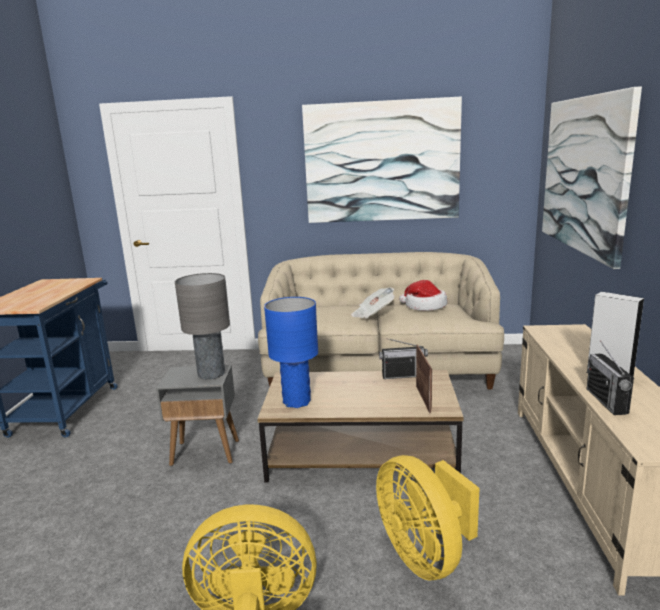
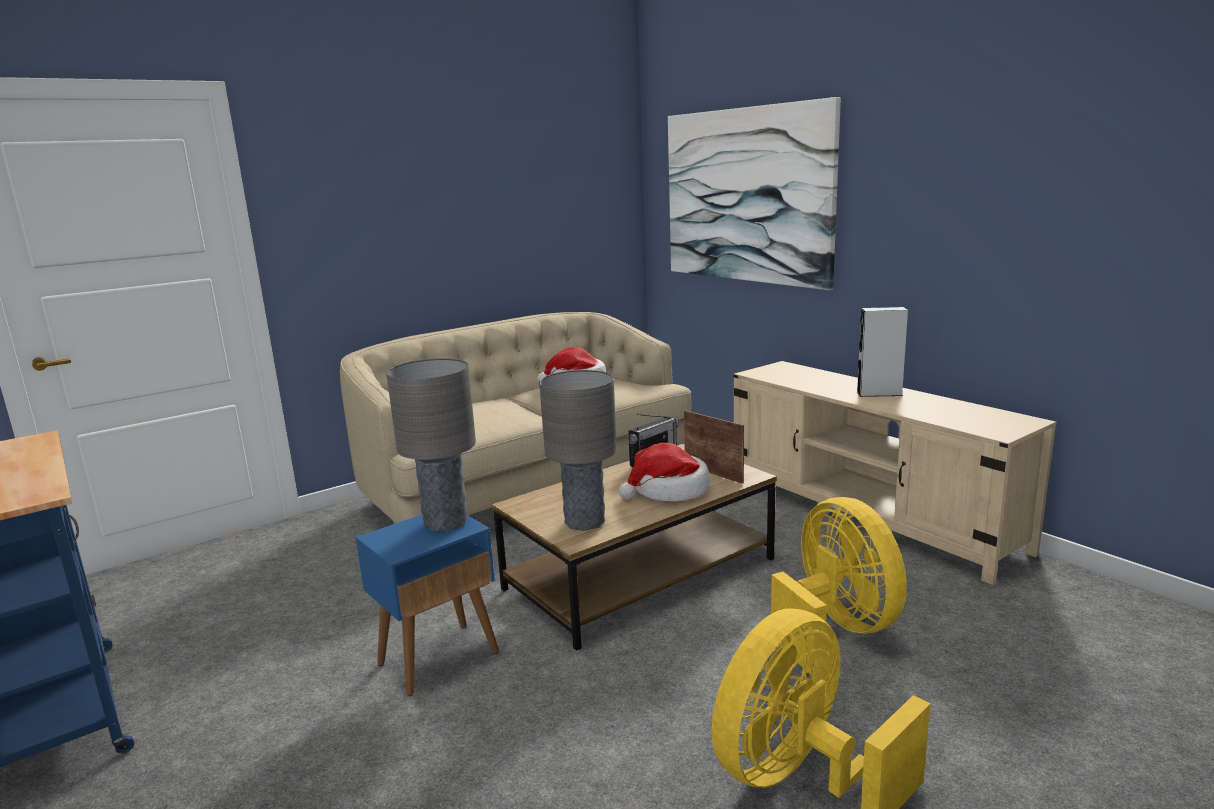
camera: 40 degrees left, 0 degrees up
(206, 452) = (439, 657): grey side table -> blue side table
(296, 401) = (584, 522): blue table lamp -> grey table lamp
(373, 314) = (528, 404): newspaper -> none
(375, 400) = (668, 490): none -> hat
(381, 162) = (469, 192): picture -> none
(425, 555) = (835, 630): yellow fan -> yellow fan turned 135 degrees counterclockwise
(606, 401) = (914, 412): radio -> none

